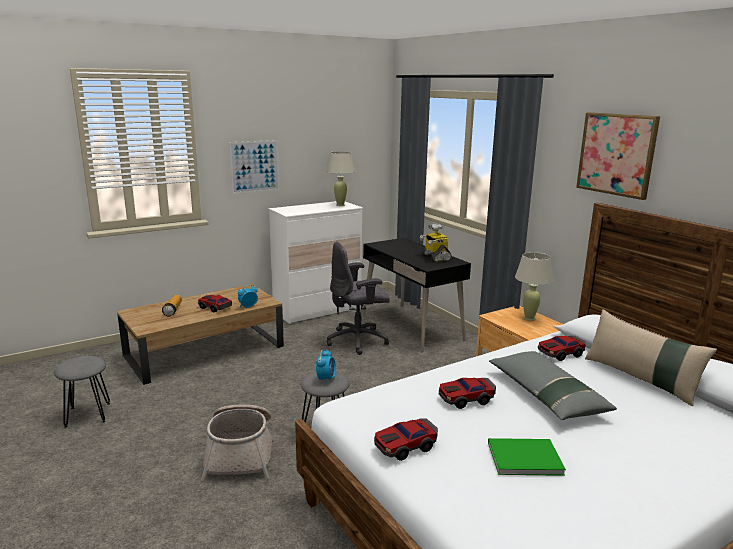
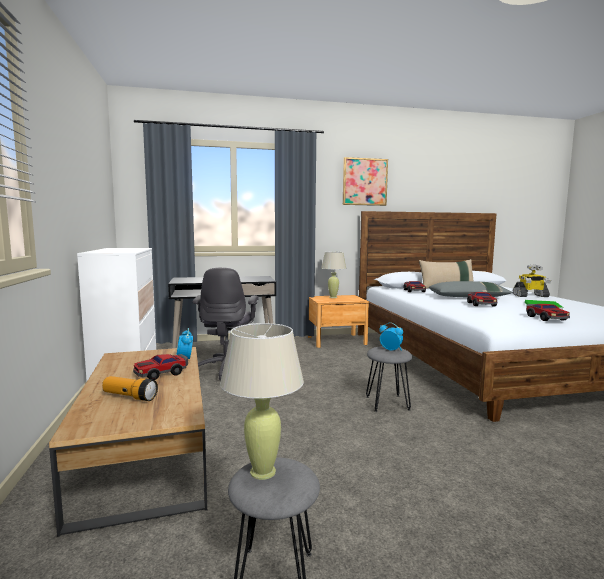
camera: 70 degrees left, 10 degrees down
(241, 453) = (417, 443): basket -> none
(255, 166) = (63, 194): picture -> none
(340, 205) = (127, 248): beige table lamp -> beige table lamp (263, 471)
(435, 257) = (243, 278): toy robot -> toy robot (530, 296)

